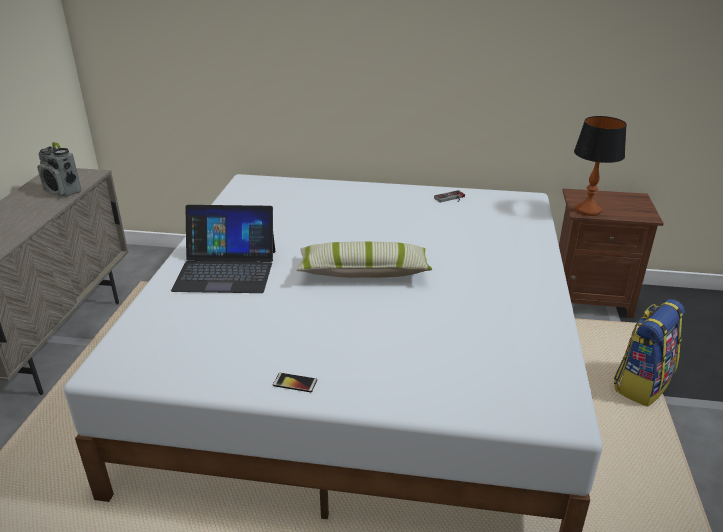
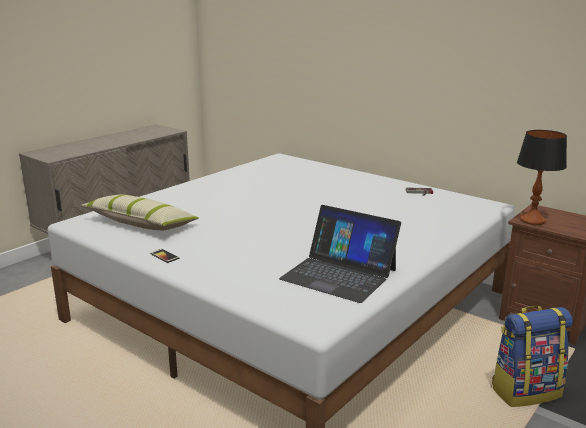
camera: 30 degrees right, 10 degrees down
(63, 191) = (146, 136): radio -> none
(226, 270) = (202, 196): laptop -> laptop (339, 274)
(363, 272) = (288, 217): pillow -> pillow (141, 224)

